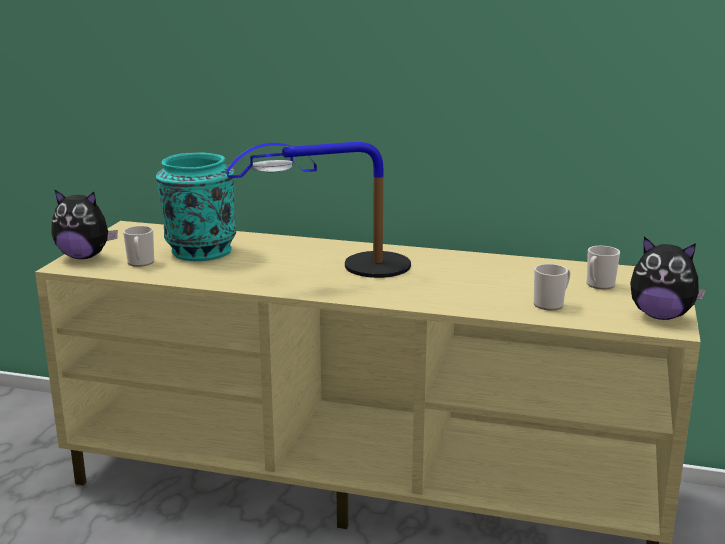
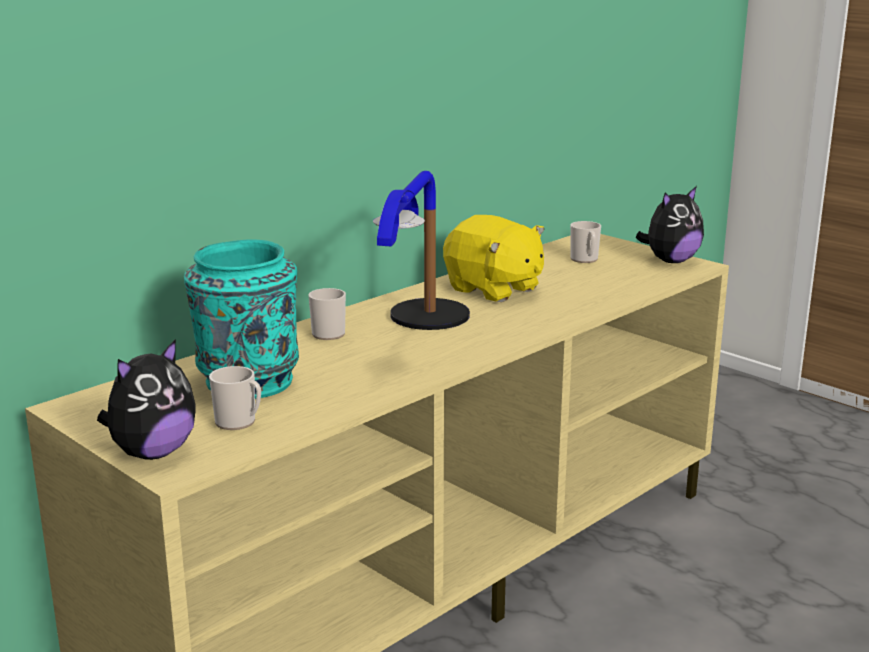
camera: 60 degrees left, 0 degrees up
(466, 271) = (493, 289): none -> yellow plush toy
(551, 304) = (609, 283): mug -> mug (329, 332)

